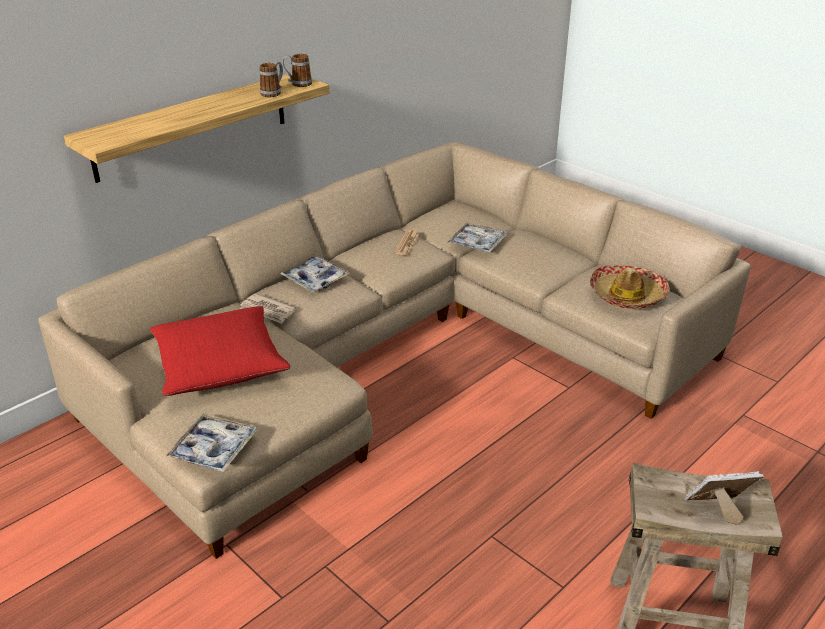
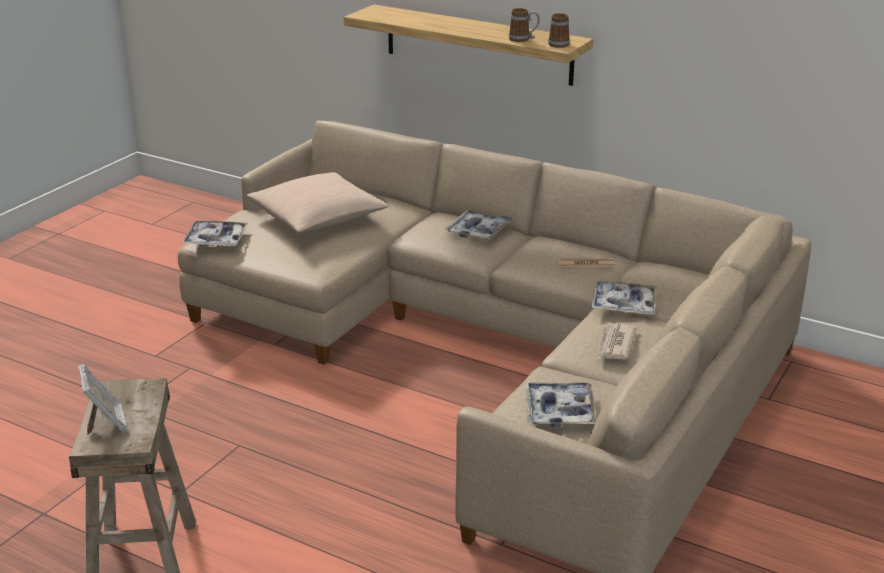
camera: 75 degrees right, 5 degrees down
(220, 364) = (318, 217): red pillow -> beige pillow
(267, 311) = (411, 221): newspaper -> newspaper (614, 344)
(627, 295) = (559, 411): hat -> tray

